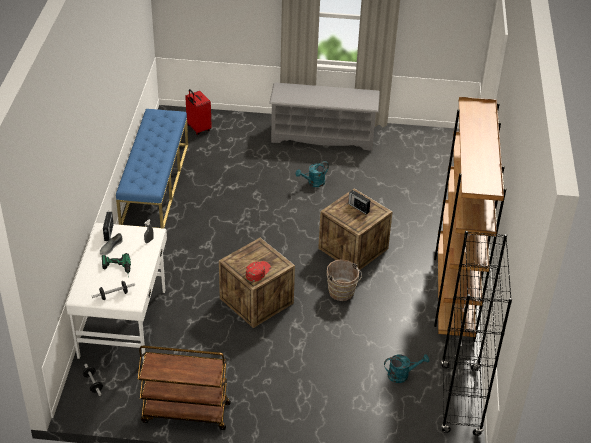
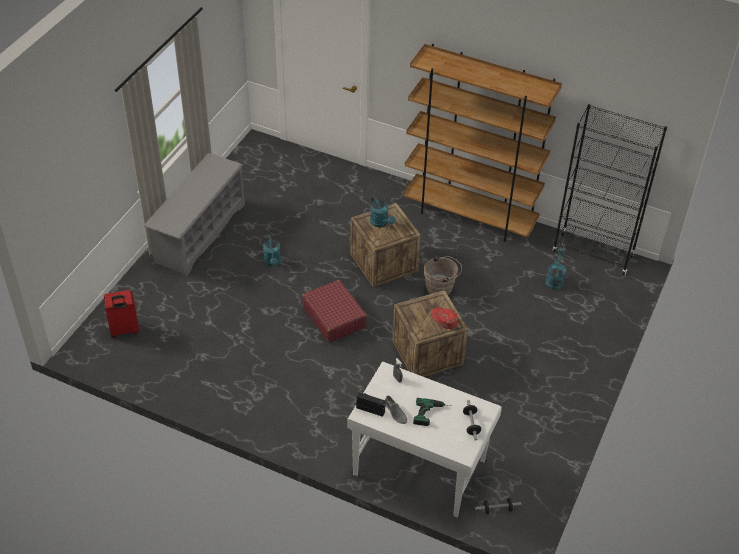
camera: 70 degrees left, 5 degrees up
(155, 184) = (205, 392): blue bench -> none
(185, 413) = (557, 443): brown cart -> none
(269, 233) = (334, 317): none -> red suitcase
(358, 207) = (381, 223): radio -> turquoise watering can

